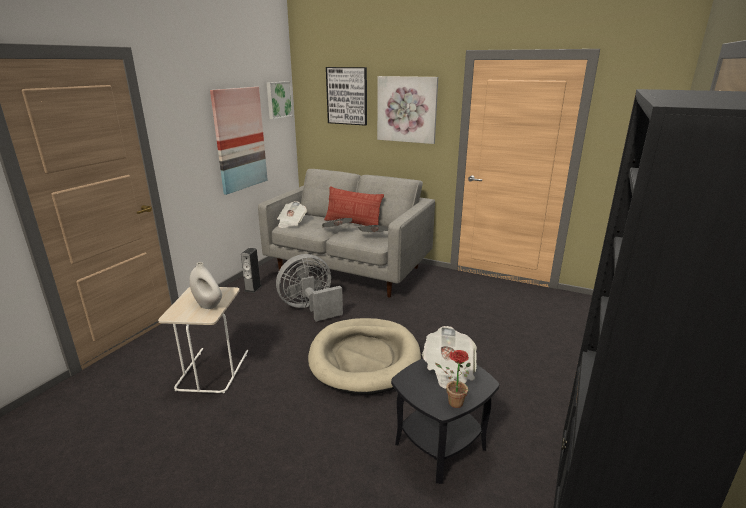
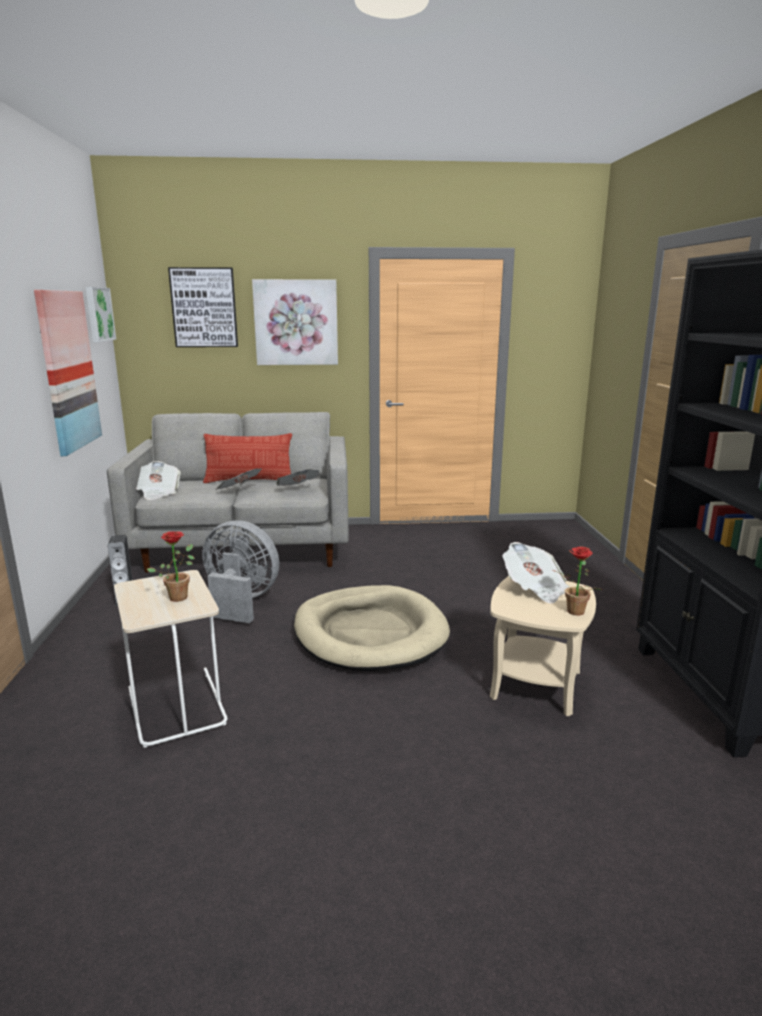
camera: 30 degrees left, 5 degrees down
(208, 305) = (179, 596): white vase -> potted plant
(310, 308) = (240, 602): grey fan -> grey fan turned 75 degrees clockwise
(439, 446) = (536, 685): black side table -> beige side table

